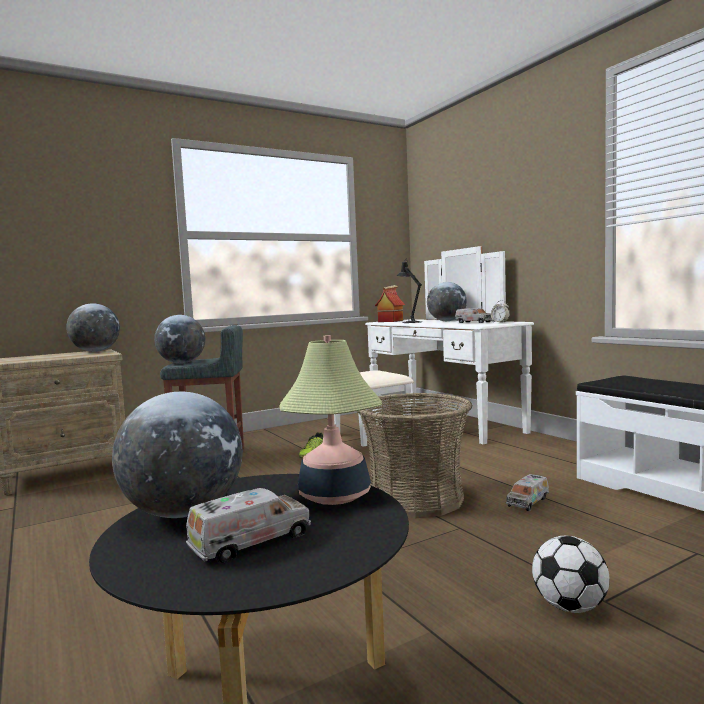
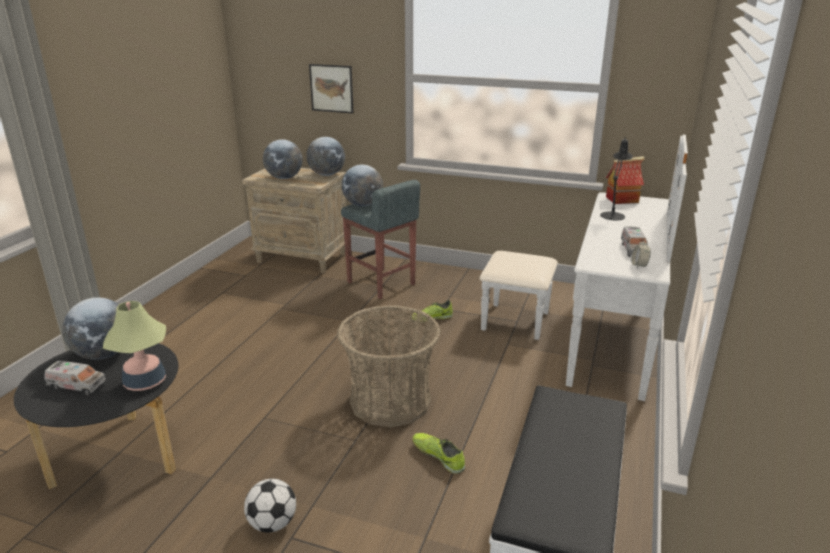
camera: 50 degrees right, 20 degrees up
(83, 250) = (331, 88): none -> picture
(447, 321) = (643, 230): globe -> globe (284, 178)
(528, 501) = (438, 456): toy truck -> shoe

